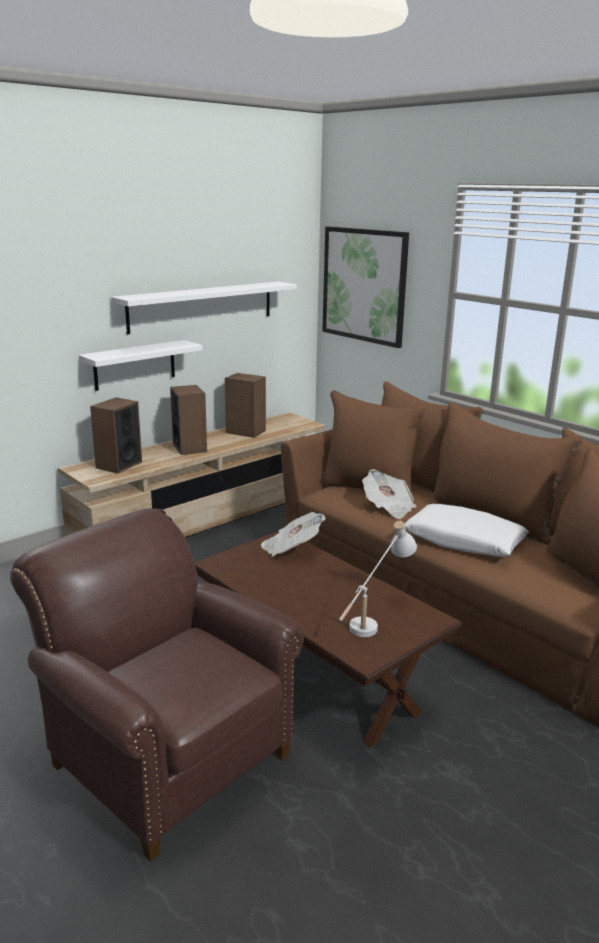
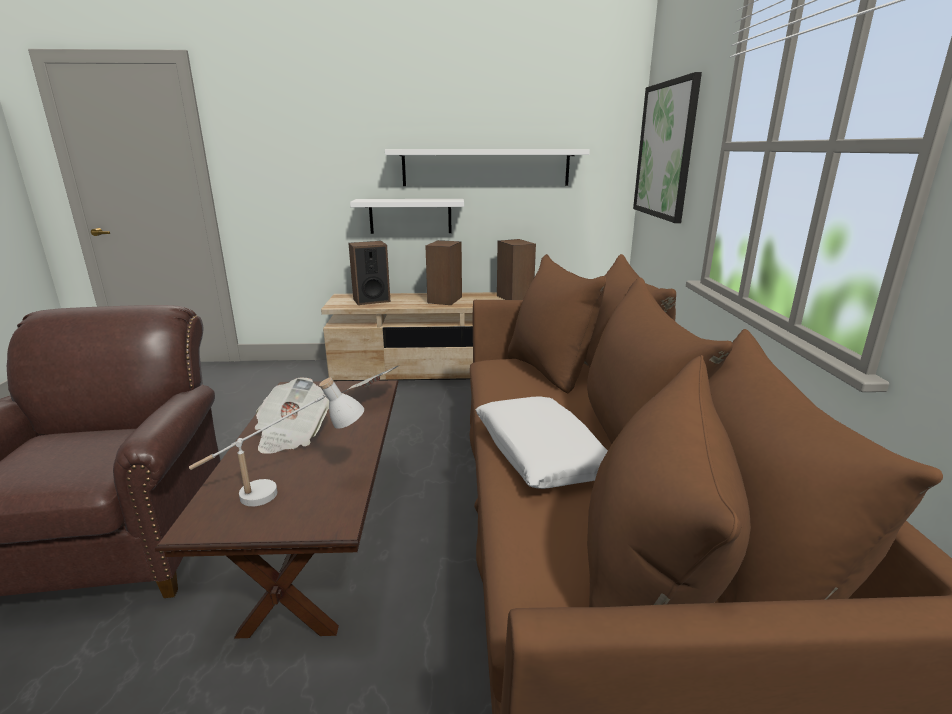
camera: 40 degrees right, 0 degrees up
(388, 507) = (527, 392): newspaper -> newspaper (292, 434)

